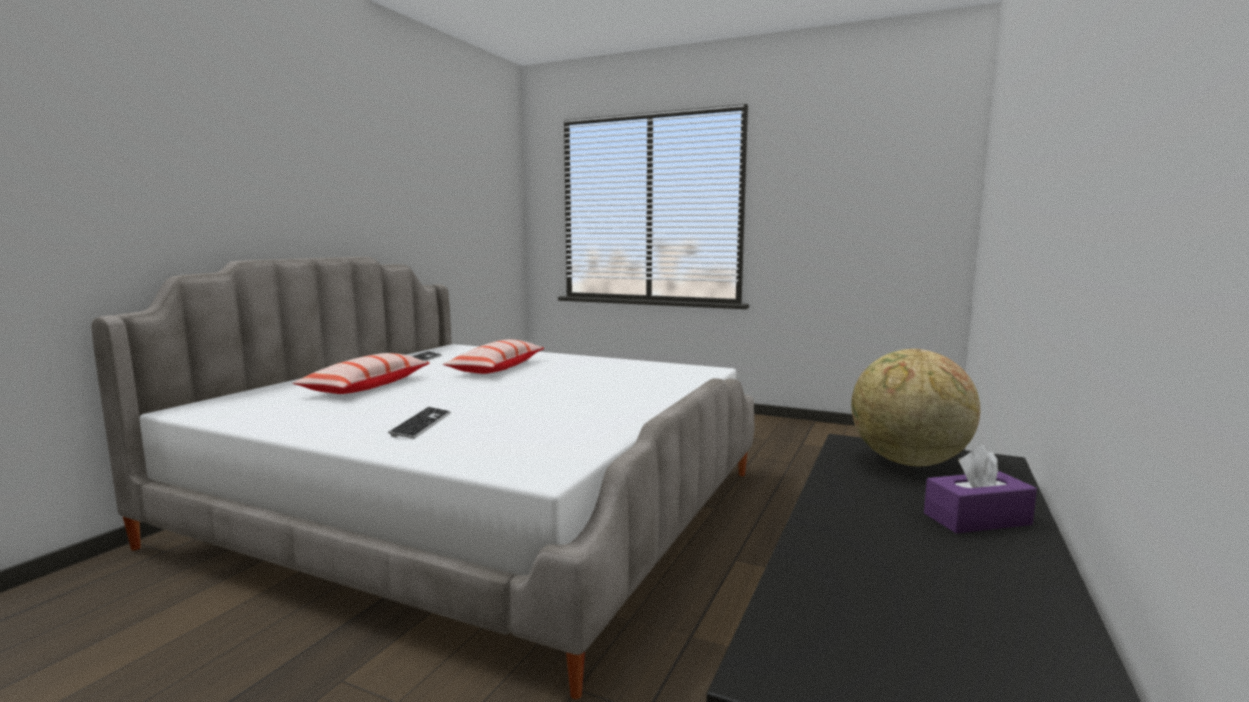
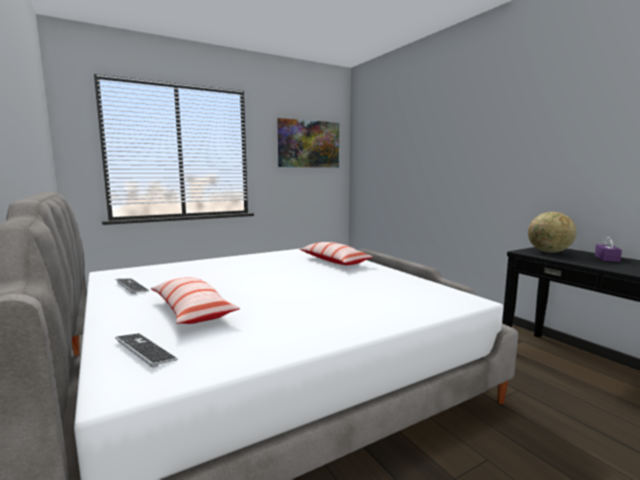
camera: 55 degrees left, 0 degrees up
(421, 424) = (343, 309): keyboard -> keyboard (145, 350)
(497, 368) = (218, 275): pillow -> pillow (334, 261)
(872, 182) = (309, 144): none -> picture

